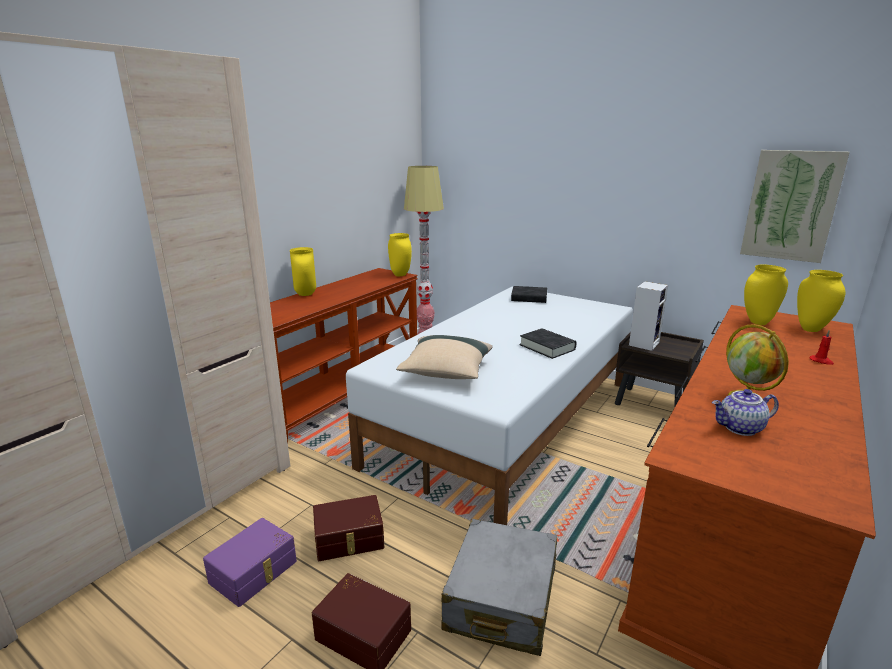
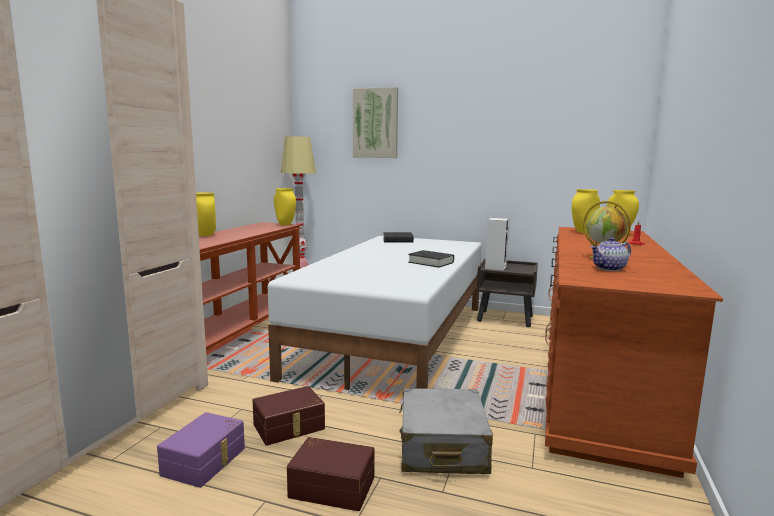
camera: 15 degrees left, 10 degrees down
(446, 372) = (358, 278): beige pillow -> none
(791, 205) = (587, 154): picture -> picture (375, 123)

